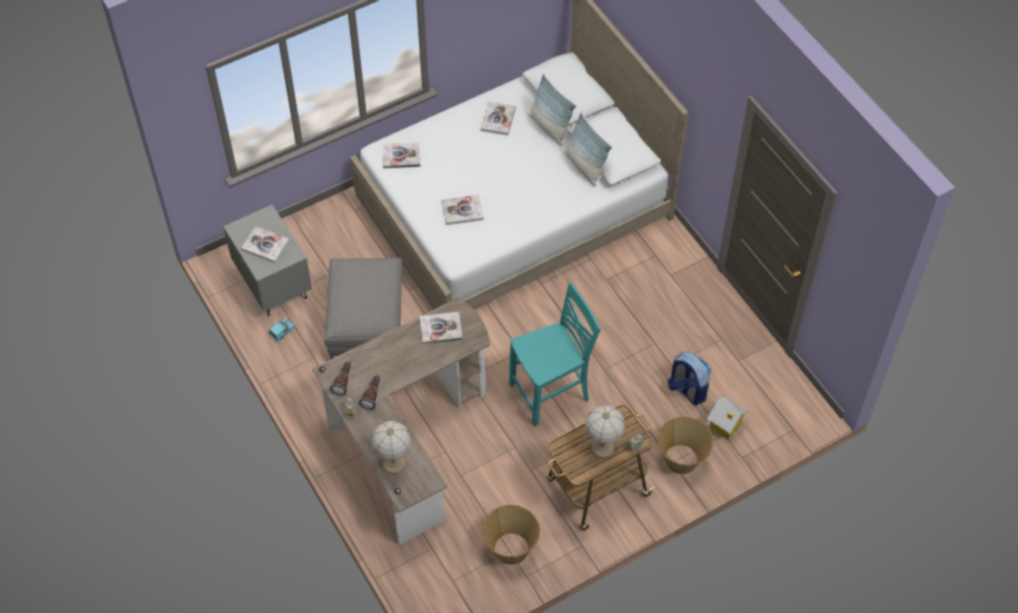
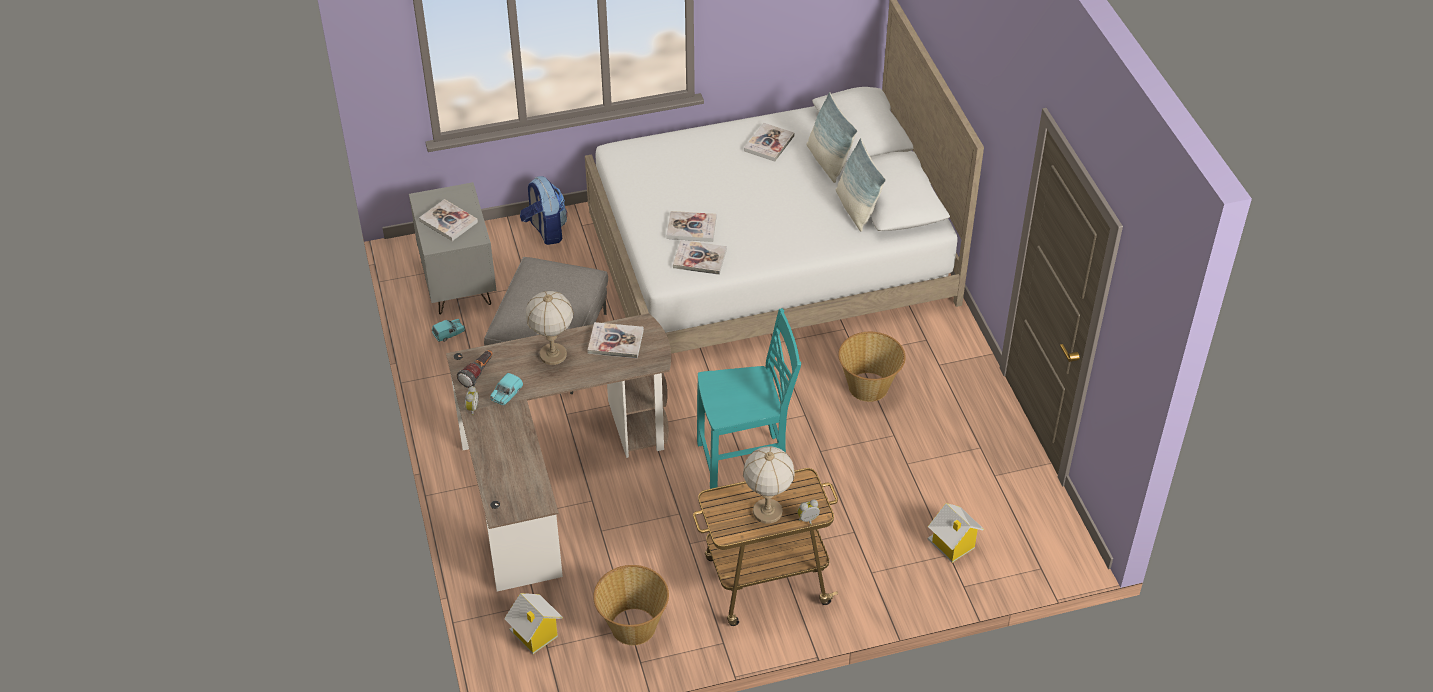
camera: 15 degrees right, 10 degrees down
(372, 395) = (506, 395): flashlight -> turquoise toy car
(394, 464) = (503, 474): table lamp -> table lamp (553, 355)
(401, 156) = (641, 160): book -> book (699, 259)
(440, 574) = (534, 635): none -> toy house
(681, 459) = (884, 572): basket -> basket (869, 387)
(687, 390) = (917, 495): backpack -> backpack (545, 231)

